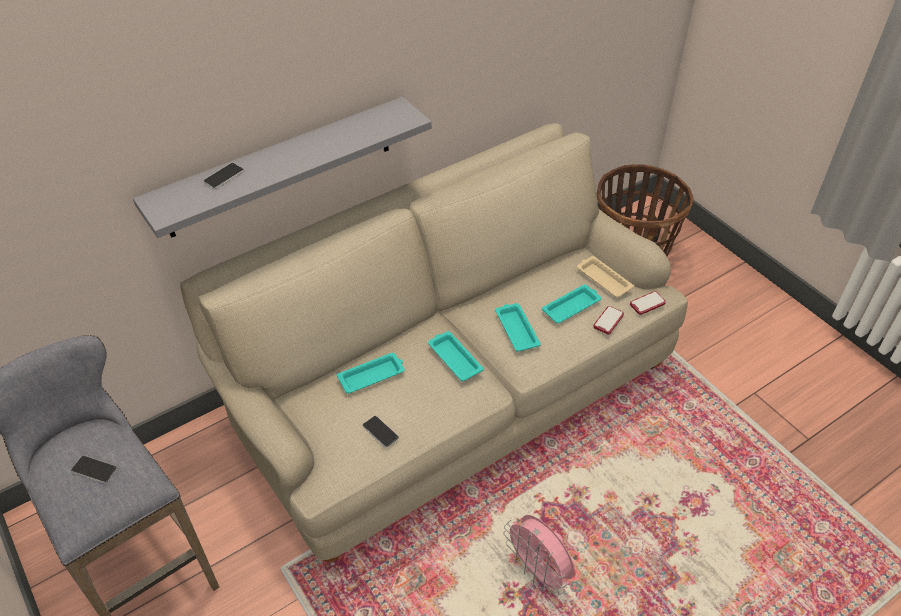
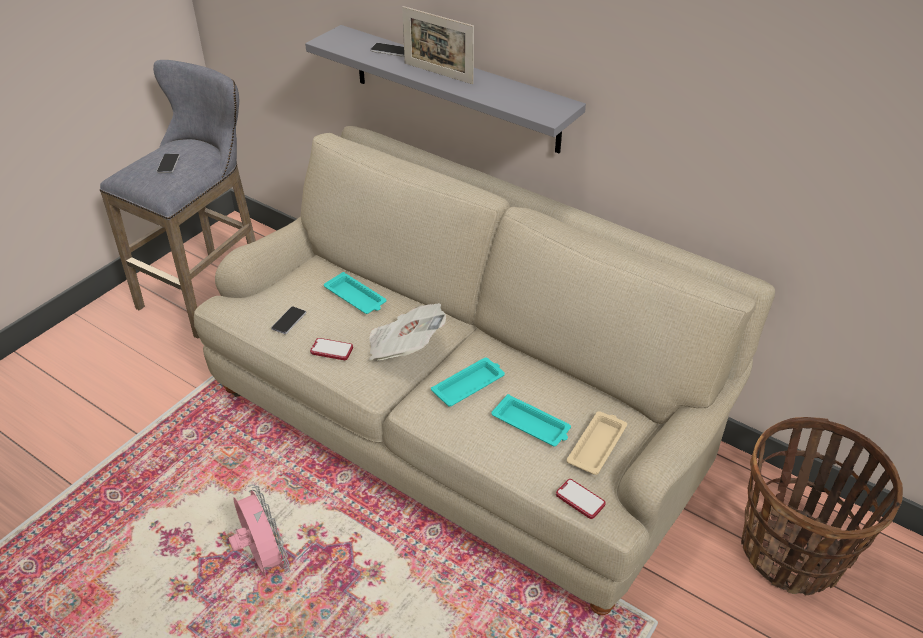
camera: 70 degrees right, 5 degrees down
(294, 158) = (438, 73): none -> picture frame
(454, 358) = (405, 348): turquoise tray -> newspaper
(538, 571) = (264, 559): pink fan -> pink fan turned 120 degrees clockwise
(608, 321) = (526, 464): phone -> phone (331, 350)

